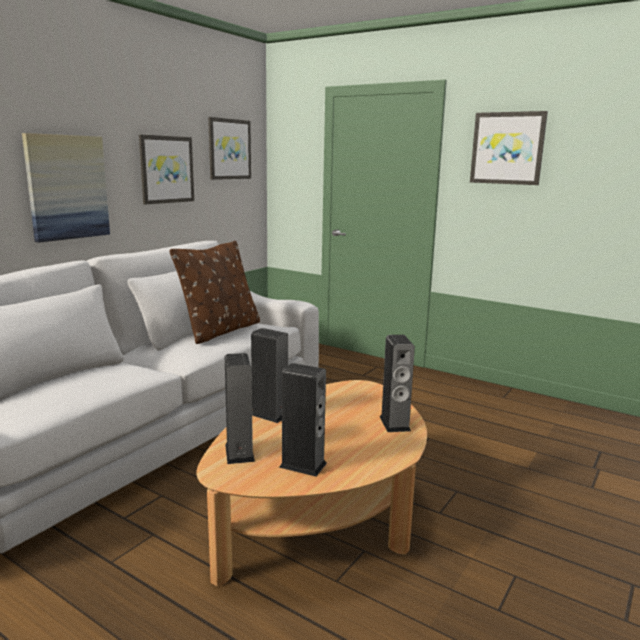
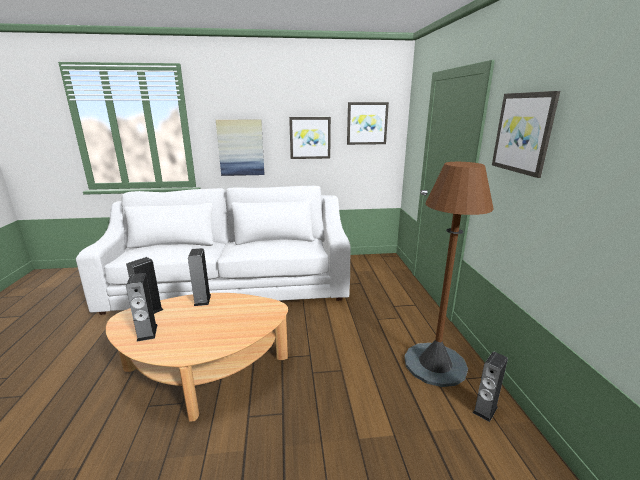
camera: 50 degrees right, 5 degrees up
(220, 331) = (274, 243): brown pillow -> none
(394, 423) = (228, 339): speaker -> speaker (485, 409)
(472, 399) = (435, 364): none -> brown floor lamp

